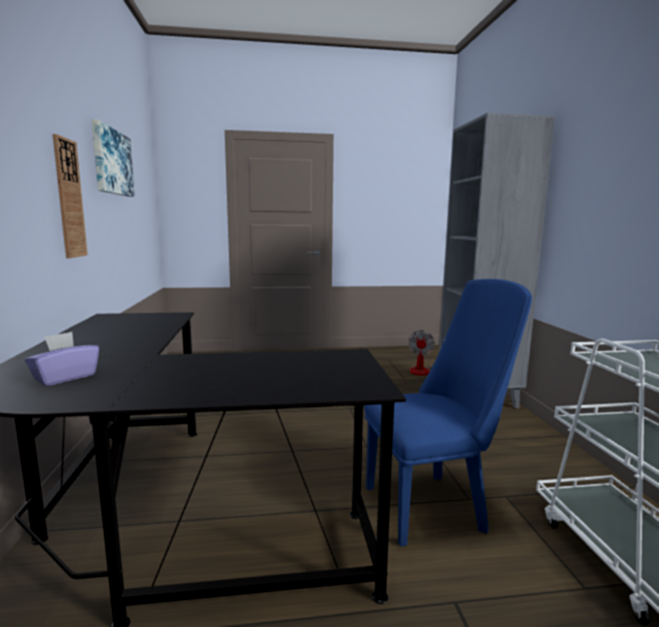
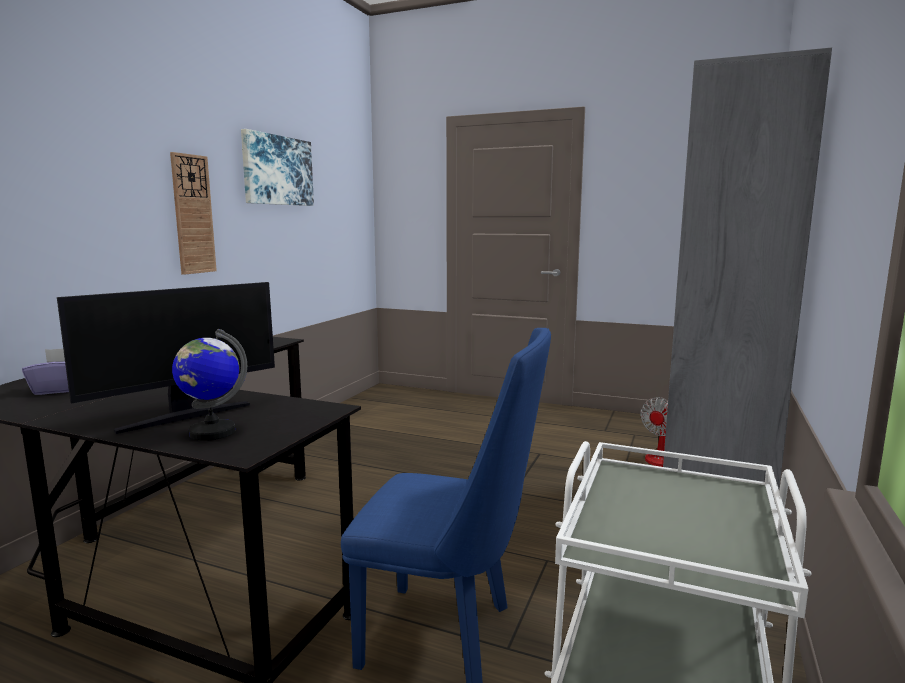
camera: 30 degrees right, 0 degrees up
(258, 376) = (184, 416): none -> monitor
(314, 382) = (211, 432): none -> globe

